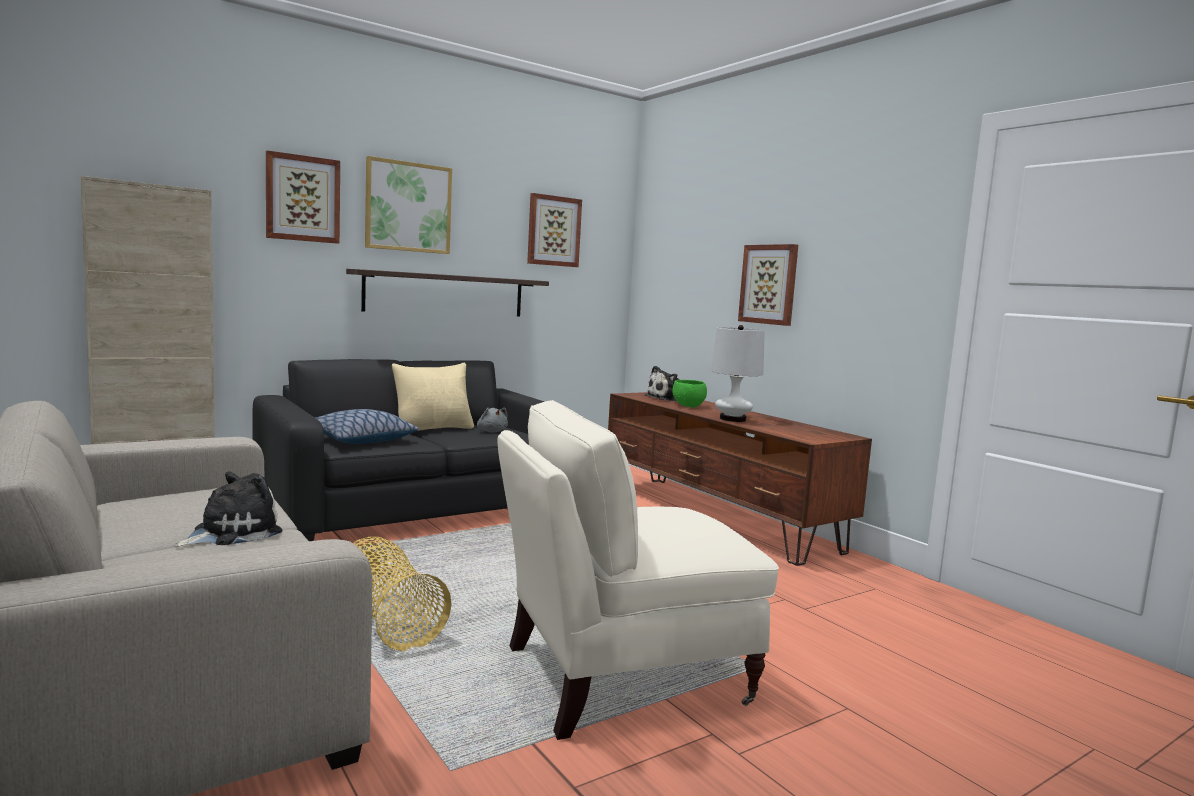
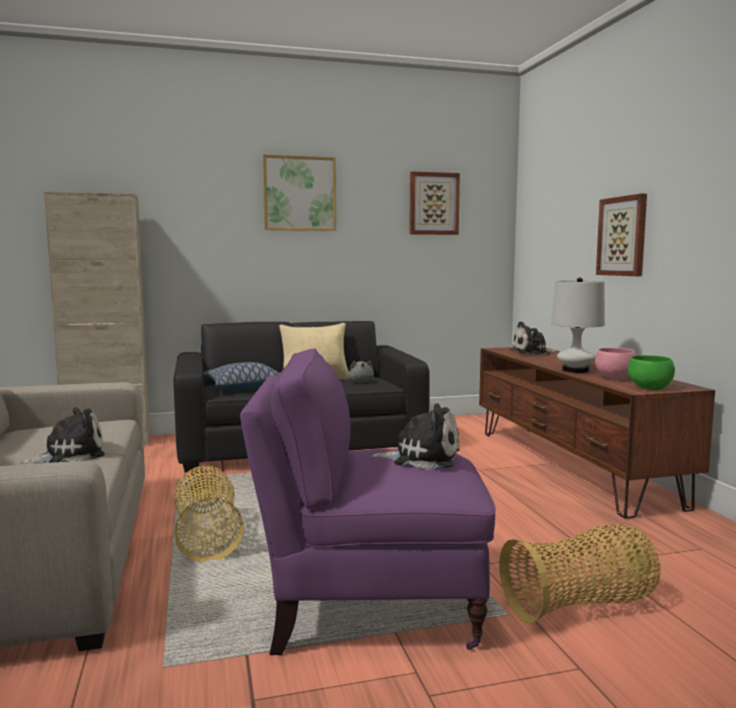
camera: 20 degrees right, 0 degrees up
(302, 198) = (212, 194): picture -> none
(445, 294) = (335, 265): shelf -> none
(619, 675) = (367, 605): beige armchair -> purple armchair
(679, 516) = (422, 458): none -> plush toy
(689, 406) = (545, 359): green bowl -> green bowl (650, 389)
(778, 427) = (615, 378): none -> pink bowl
(812, 651) = (580, 605): none -> basket

